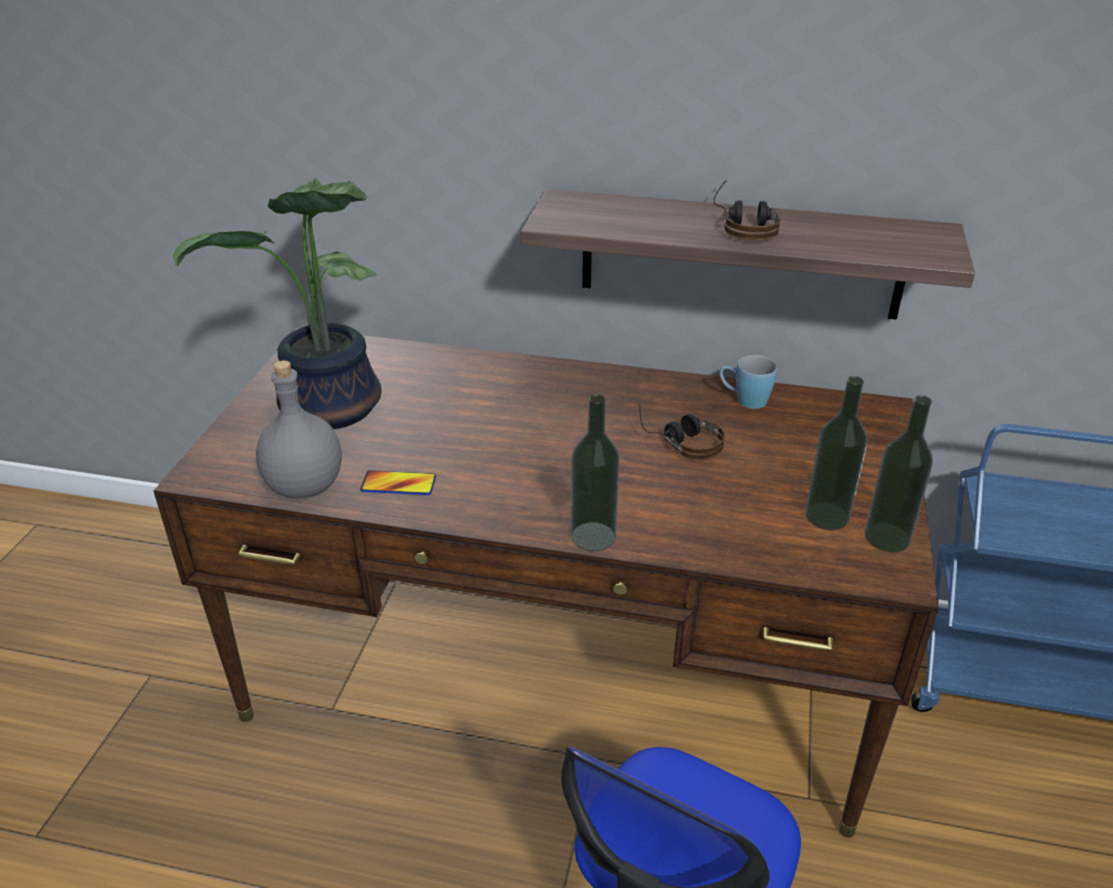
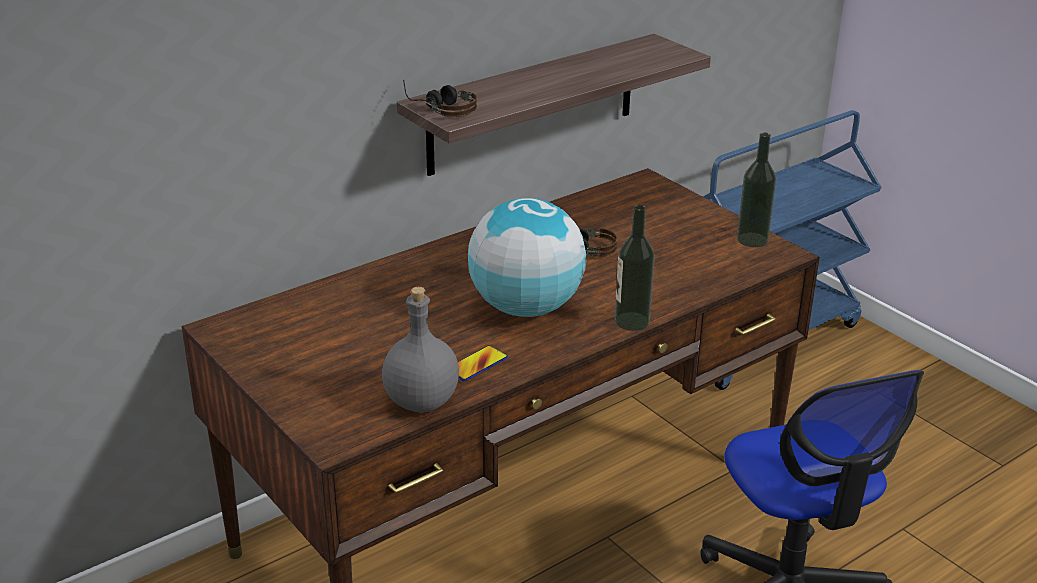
camera: 50 degrees left, 5 degrees down
(329, 410) = (336, 356): potted plant -> none
(530, 462) = (525, 308): none -> globe
(744, 225) = (560, 76): headphones -> headphones (440, 108)
(744, 400) = (572, 212): blue mug -> none
(827, 516) = (713, 245): bottle -> none

